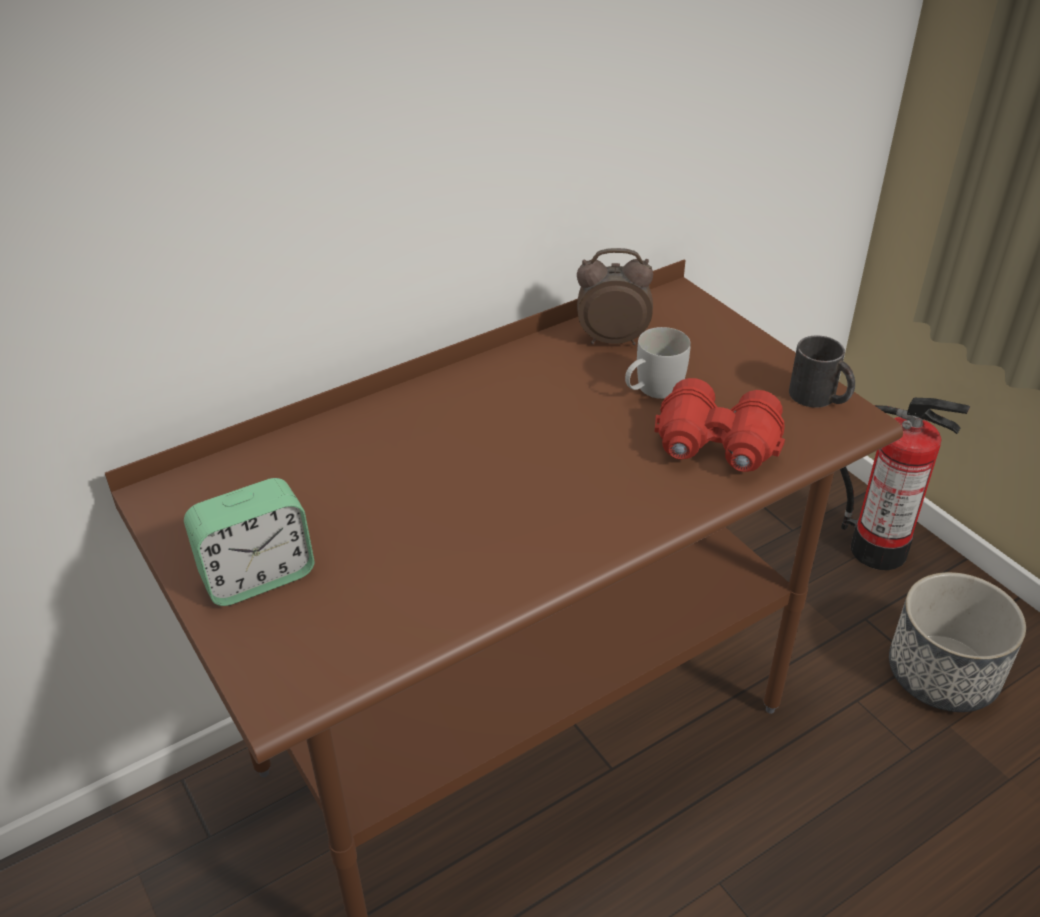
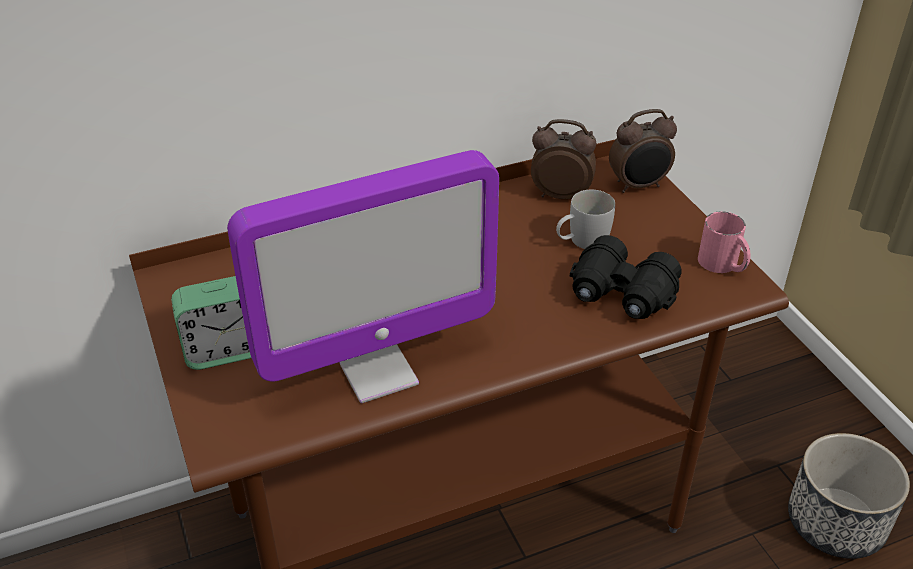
camera: 10 degrees right, 0 degrees up
(454, 576) = (377, 371): none -> monitor
(698, 319) = (638, 186): none -> alarm clock
(716, 447) = (621, 295): red binoculars -> black binoculars
(820, 398) = (723, 265): black mug -> pink mug
(878, 549) = (804, 407): fire extinguisher -> none

